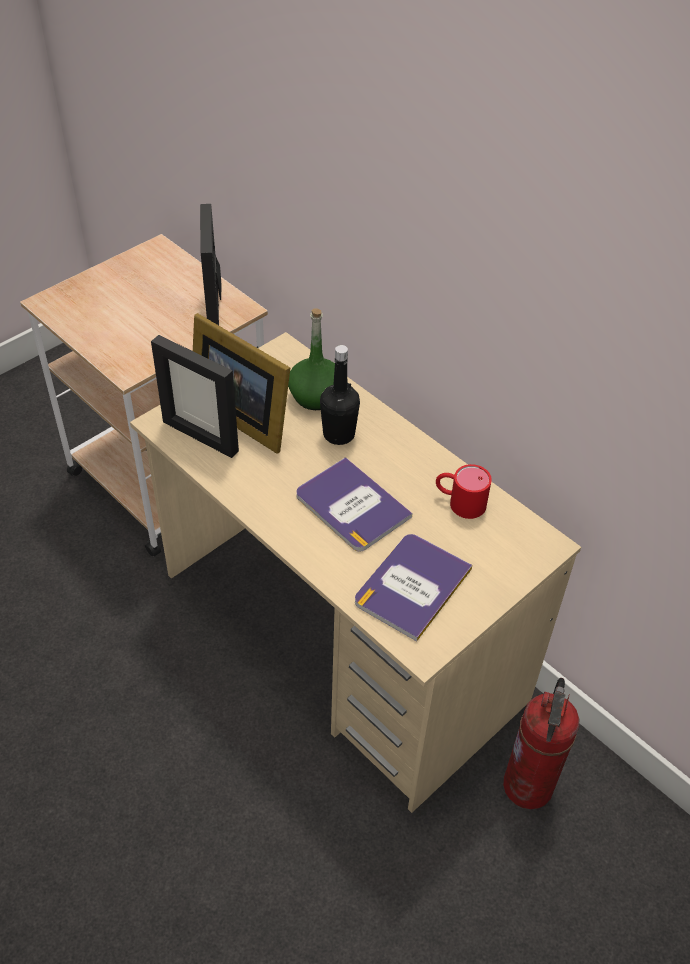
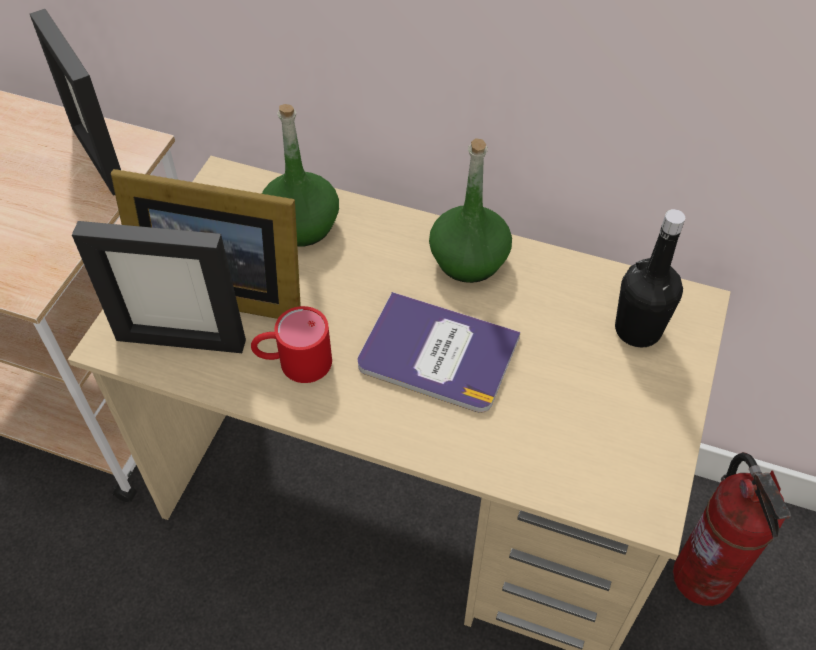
camera: 25 degrees left, 5 degrees up
(339, 434) = (361, 264): black bottle -> black bottle (637, 330)
(411, 458) = (469, 260): none -> green bottle
(412, 586) = (579, 429): book -> none
(459, 502) = (561, 293): red mug -> red mug (293, 362)

